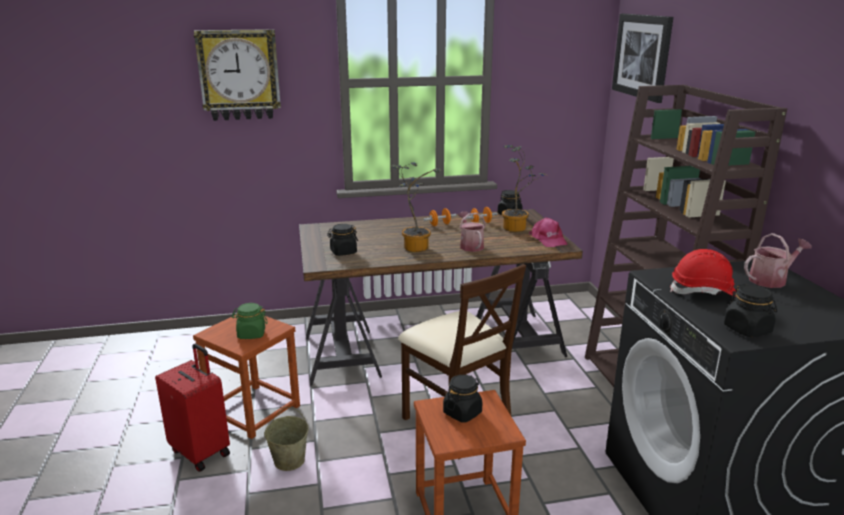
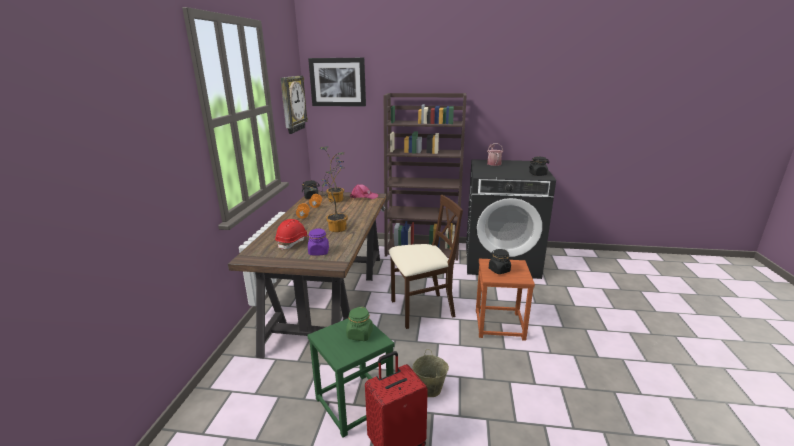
camera: 70 degrees left, 0 degrees up
(239, 75) = (137, 130): wall clock -> wall clock (292, 104)
(254, 410) = (354, 403): brown stool -> green stool
(343, 252) = (319, 252): black jar -> purple jar
(470, 245) = (351, 214): watering can -> none
(704, 292) = (502, 172): red hard hat -> red hard hat (293, 242)

